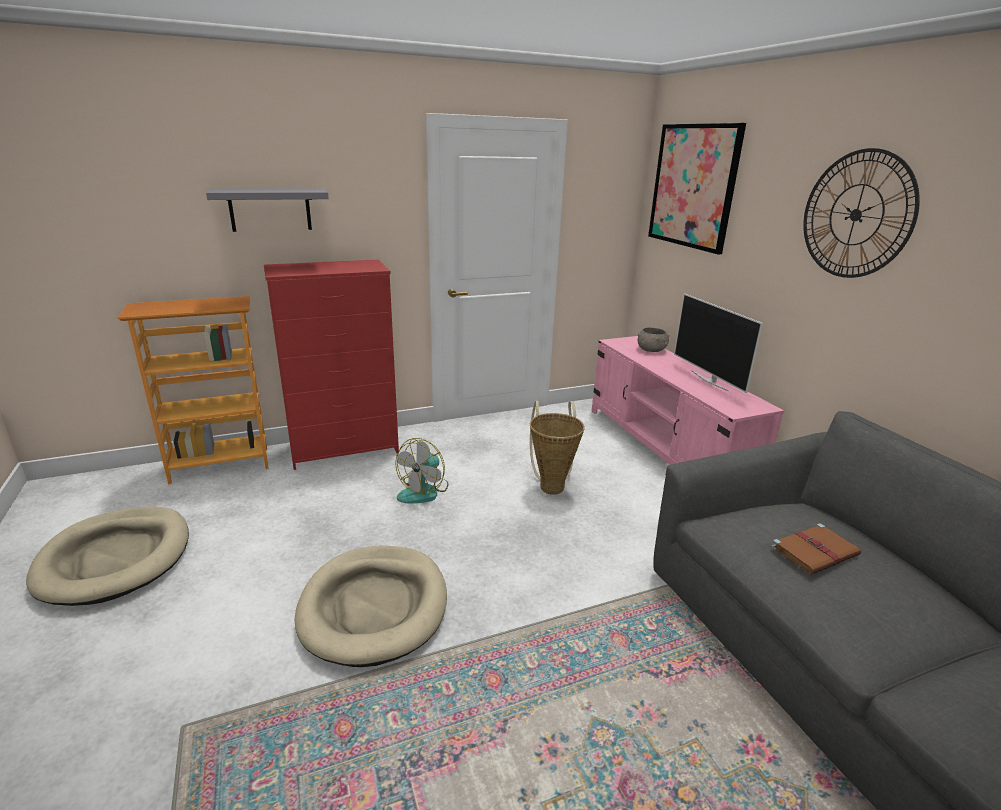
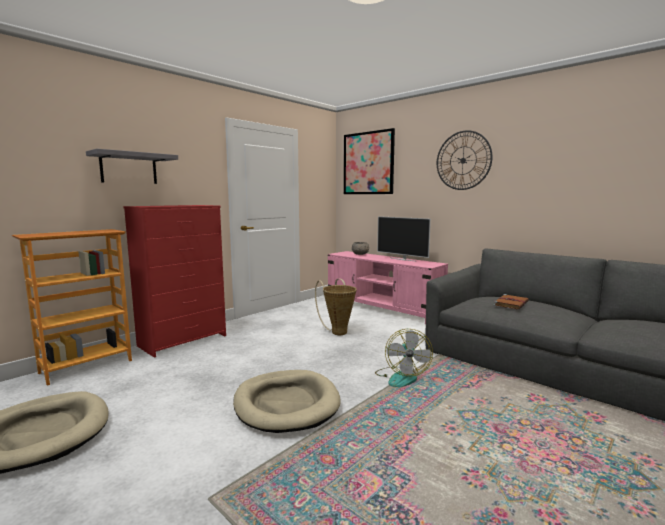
camera: 25 degrees left, 15 degrees down
(424, 491) = (262, 349): fan -> fan (401, 377)

